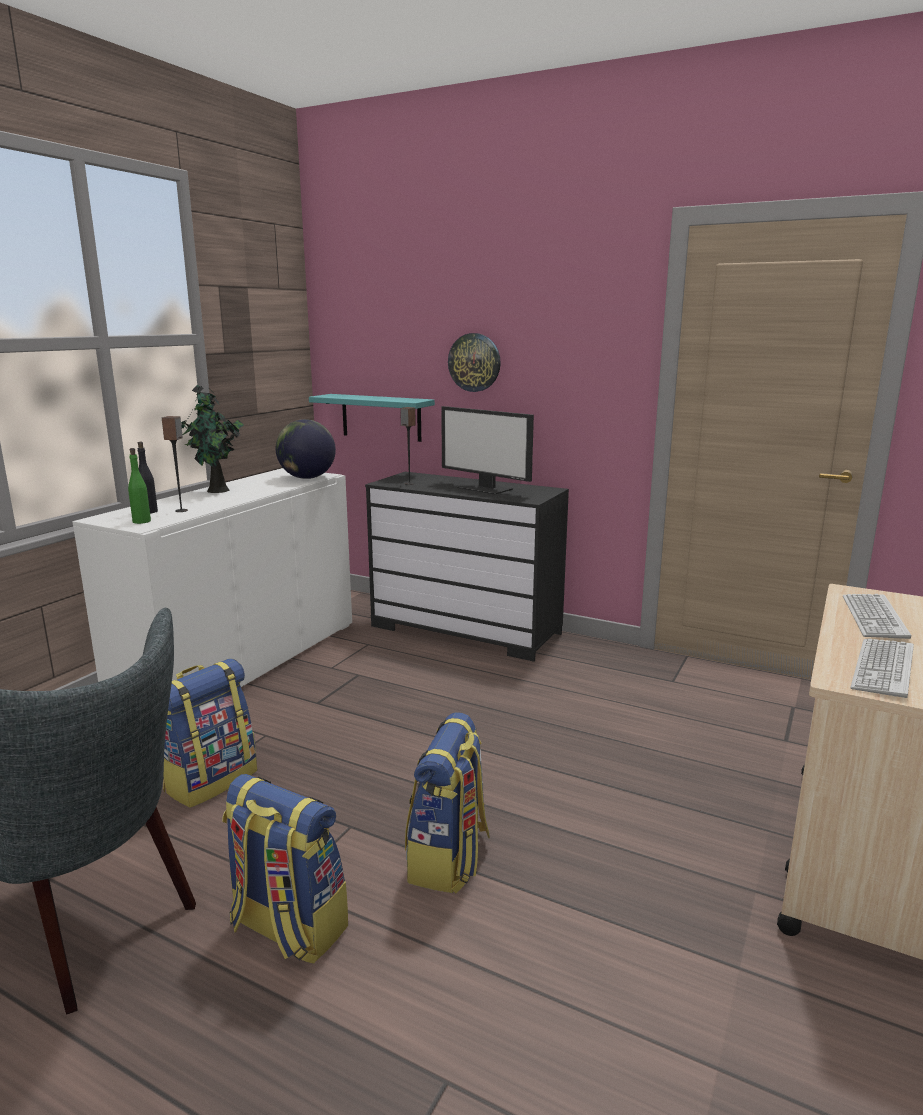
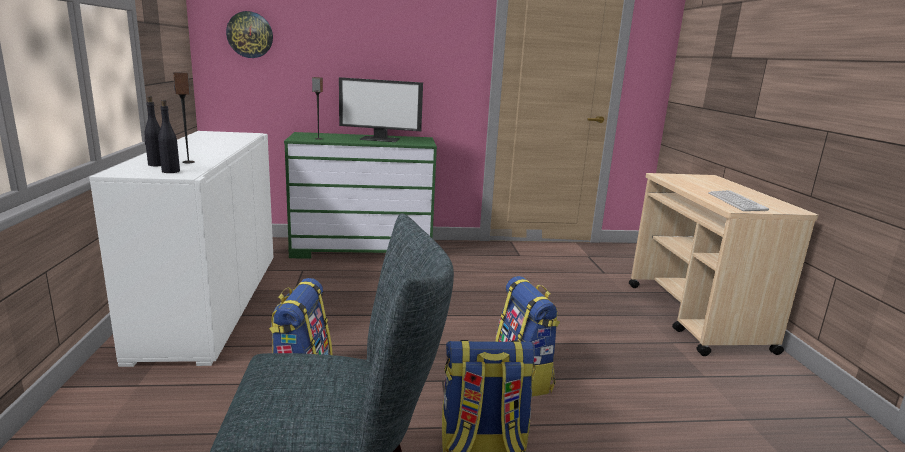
camera: 35 degrees left, 0 degrees up
(142, 521) = (170, 171): green bottle -> black bottle
(217, 491) = (182, 147): potted plant -> none
(307, 478) = (241, 136): globe -> none
(381, 417) = (267, 88): turquoise shelf -> none
(466, 629) = (363, 249): black dresser -> green dresser
(474, 362) = (355, 44): wall clock -> wall clock (250, 35)
(873, 617) = (691, 184): keyboard -> none

